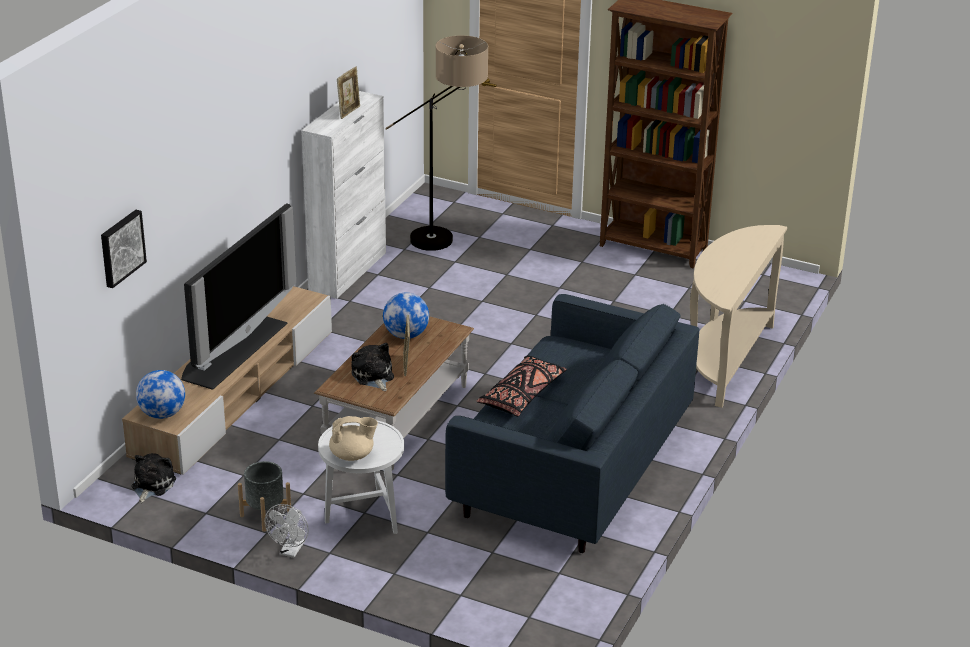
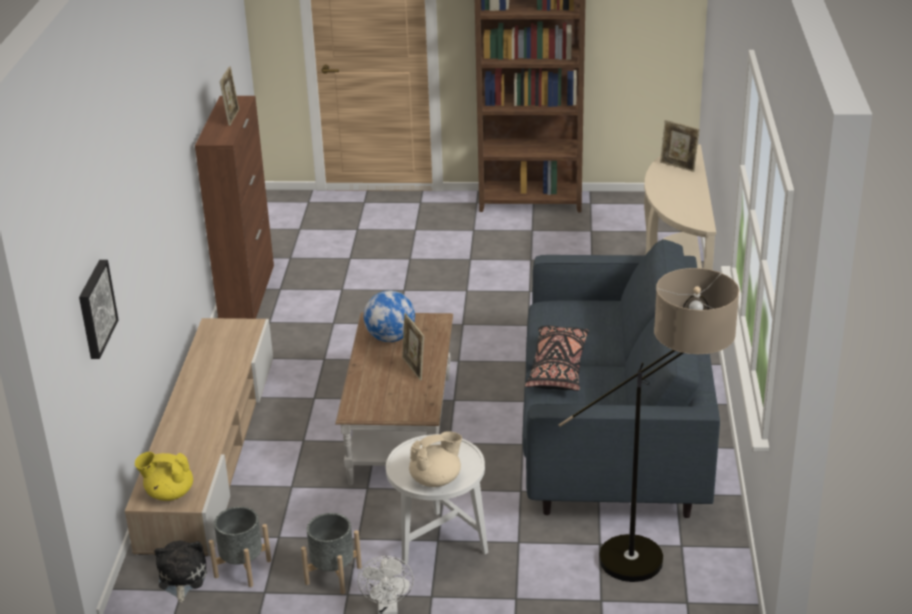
camera: 20 degrees left, 0 degrees up
(162, 414) = (169, 493): globe -> yellow teapot
(201, 491) = (243, 568): none -> grey planter
(233, 350) = (202, 401): television -> none
(348, 271) = (247, 293): white cabinet -> brown cabinet
(373, 376) = (388, 389): plush toy -> none
(447, 244) = (330, 243): floor lamp -> floor lamp (657, 560)
(747, 242) = (678, 166): none -> picture frame

